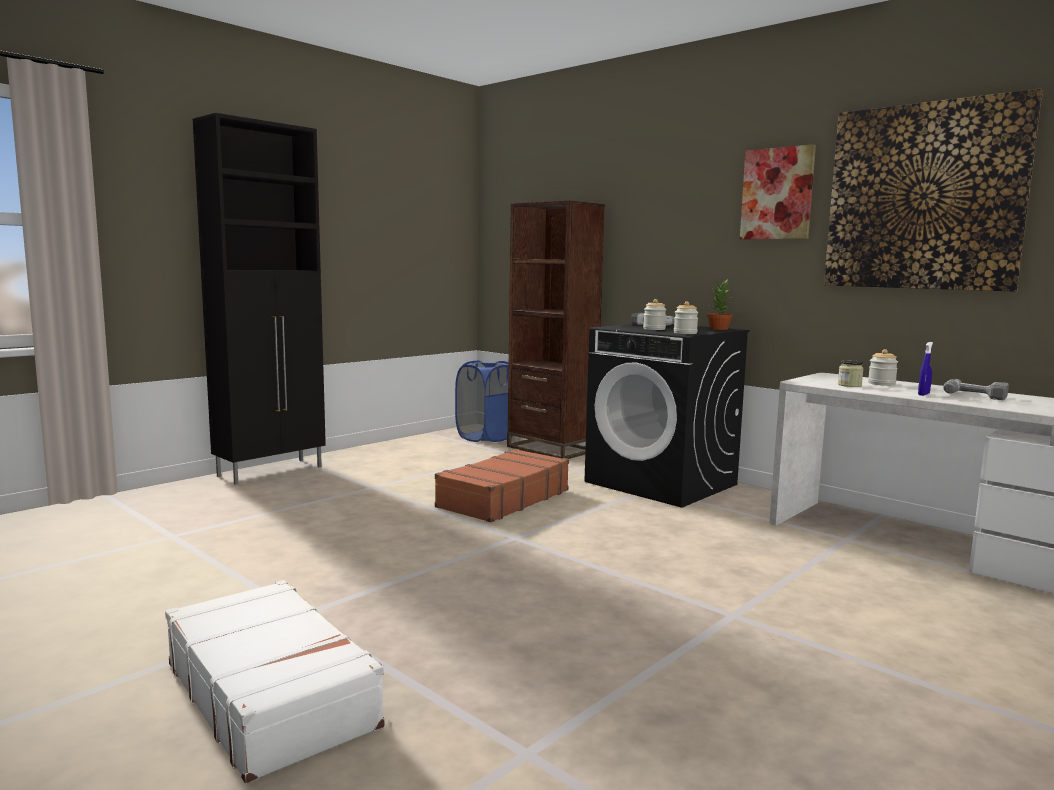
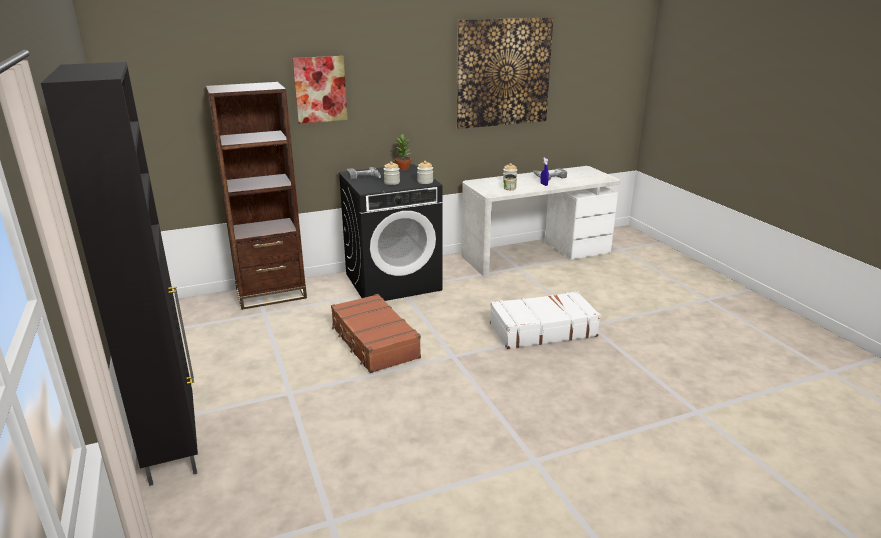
camera: 65 degrees left, 15 degrees up
(271, 694) = (633, 481): white suitcase -> white suitcase (542, 329)
(486, 437) = (199, 311): blue laundry basket -> none
(777, 194) = (421, 71): picture -> picture (320, 89)

